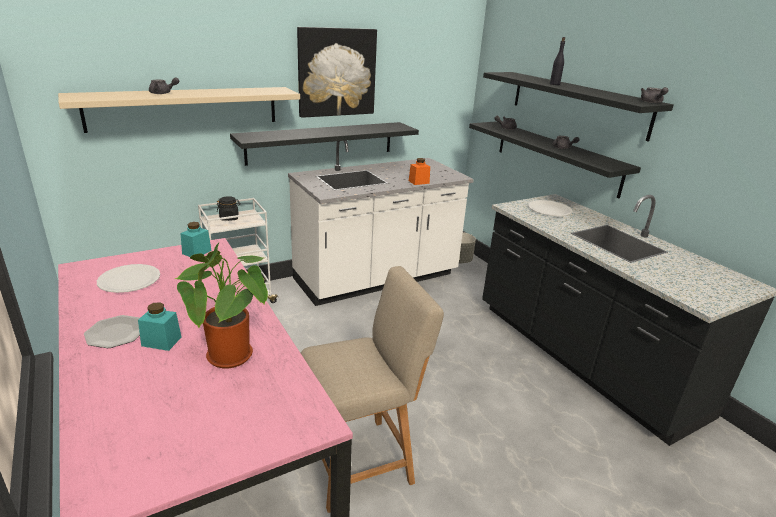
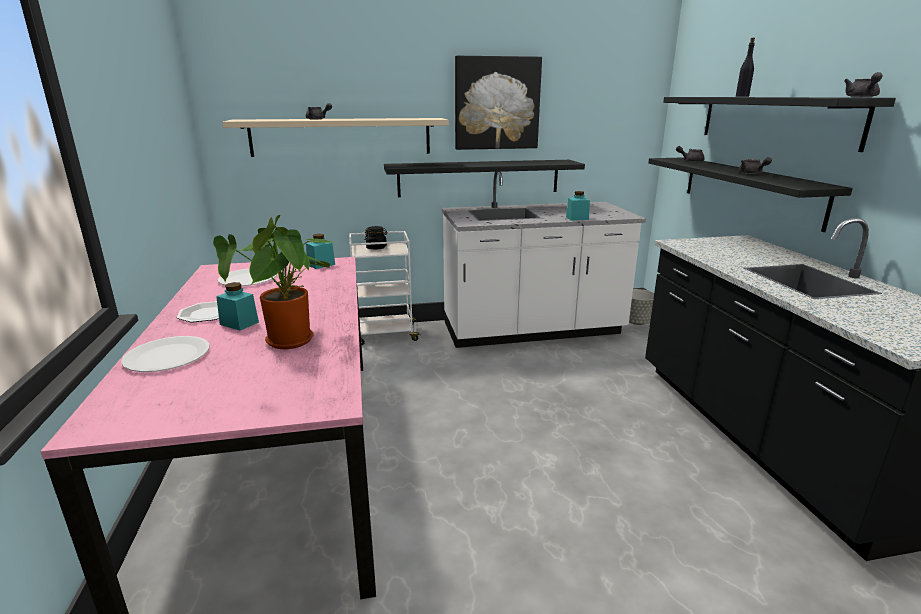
camera: 20 degrees right, 5 degrees down
(362, 460) = (440, 496): beige chair -> none
(419, 182) = (577, 218): orange jar -> turquoise jar
(549, 209) = (728, 247): white plate -> white plate (167, 356)

